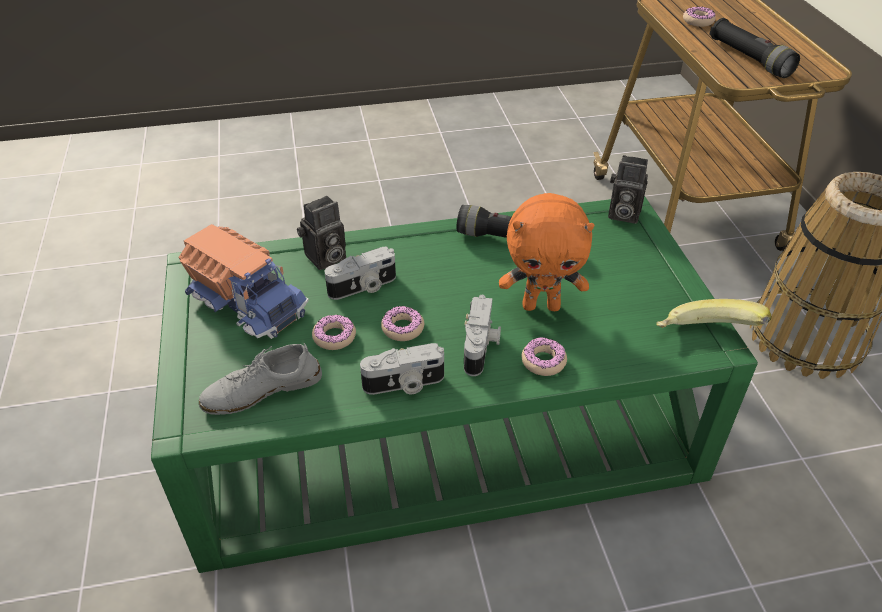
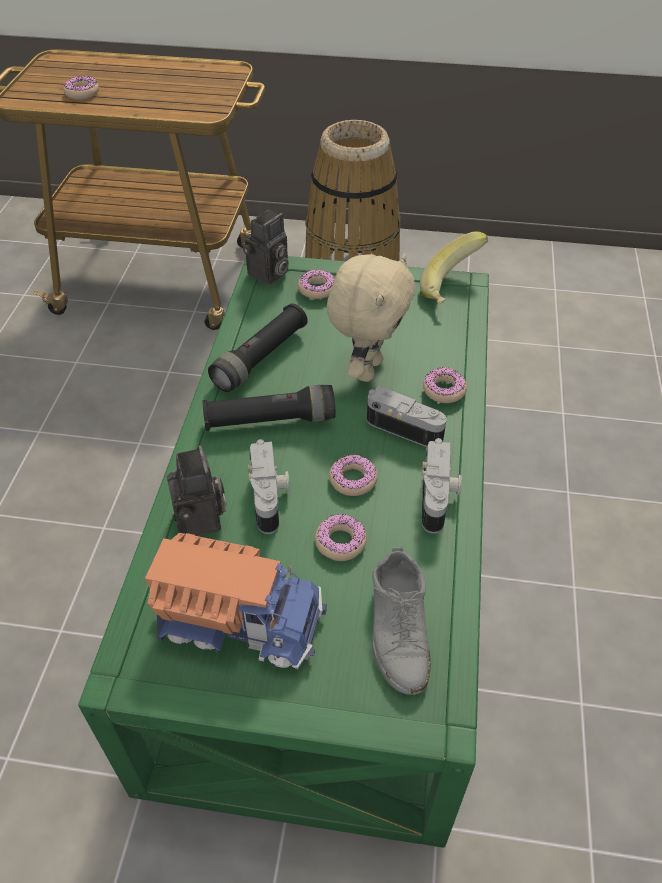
camera: 70 degrees left, 5 degrees up
(248, 301) = (240, 616): toy truck -> toy truck turned 45 degrees clockwise
(541, 305) = (367, 369): orange plush toy -> beige plush toy
(626, 247) = (317, 289): none -> donut
(749, 59) = (178, 95): black flashlight -> black flashlight (270, 420)

